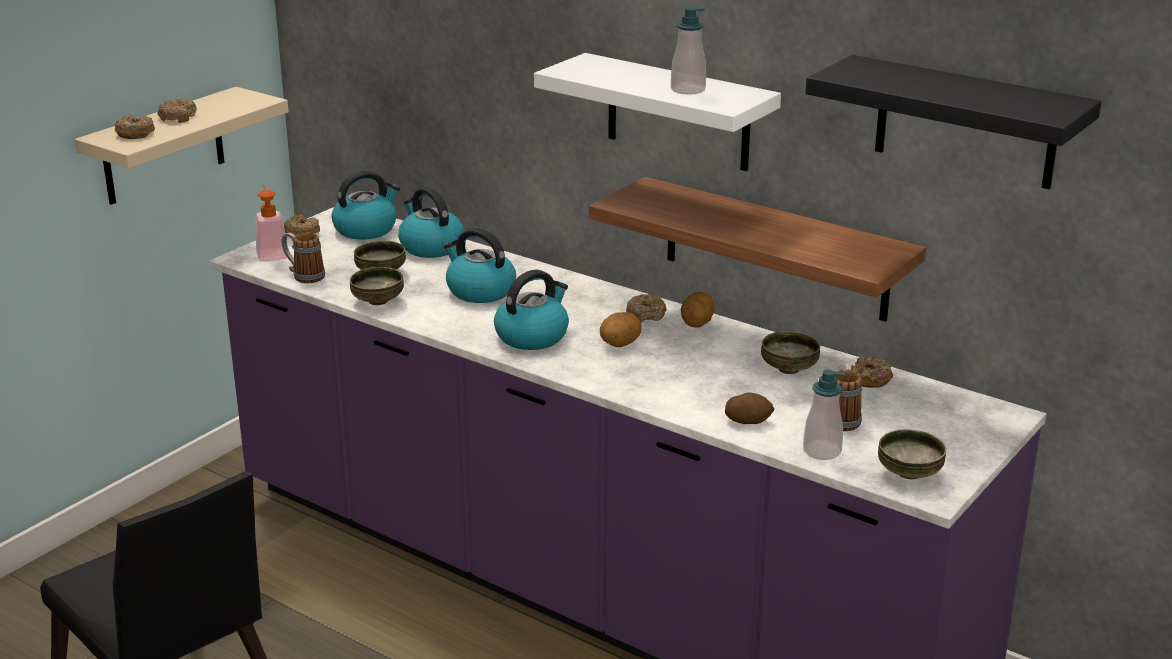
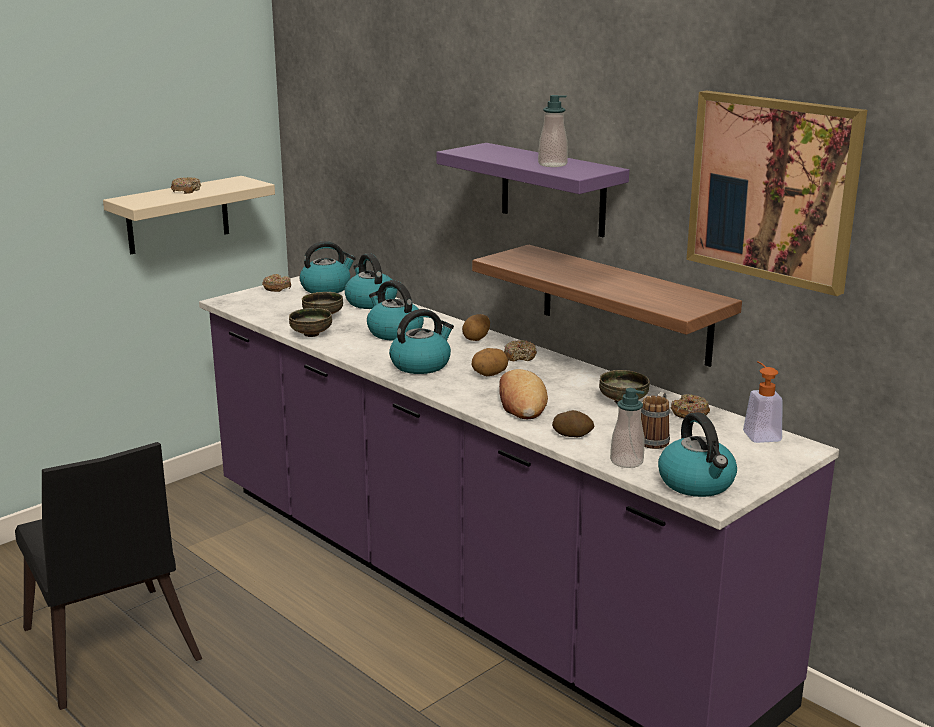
camera: 10 degrees right, 5 degrees down
(135, 133) = (148, 198): donut -> none
(272, 253) = (247, 299): soap dispenser -> soap dispenser (759, 433)
(303, 276) = (263, 315): mug -> none
(672, 380) = (521, 402): none -> bread
(678, 113) = (553, 190): white shelf -> purple shelf
(697, 323) = (560, 365): potato -> potato (476, 339)
(909, 473) = (697, 483): bowl -> kettle
(965, 123) = (773, 189): black shelf -> picture

